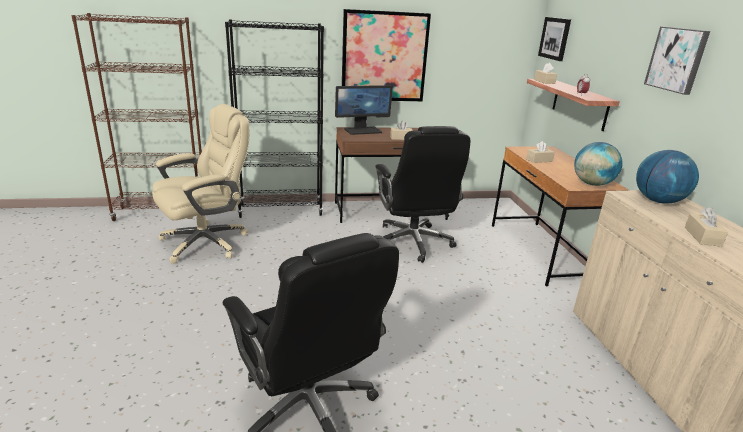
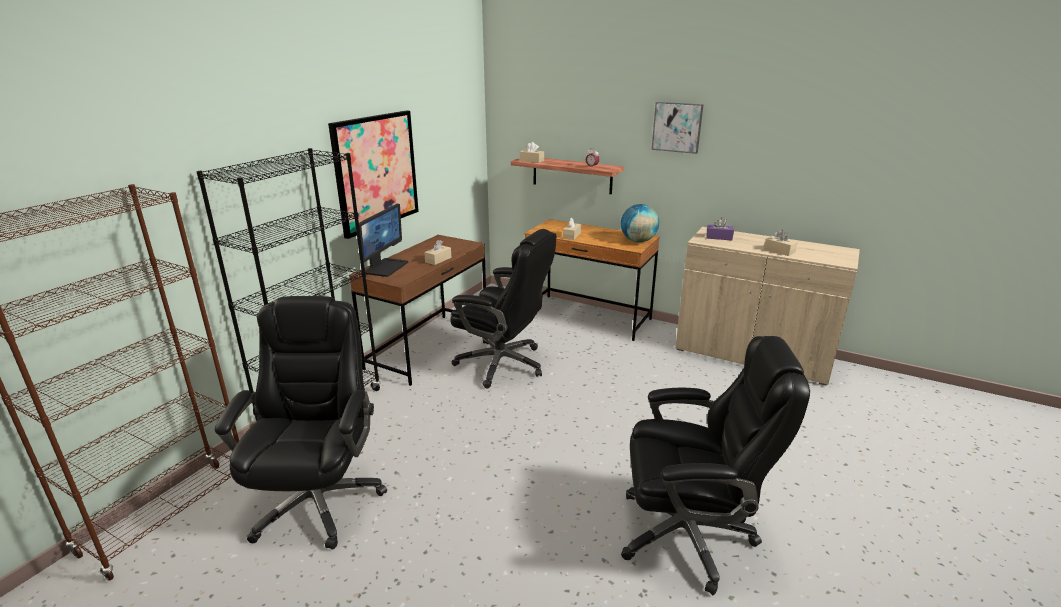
camera: 50 degrees left, 0 degrees up
(206, 242) = (318, 499): beige office chair -> black office chair
(555, 38) = (513, 116): picture -> none
(658, 201) = (719, 237): globe -> purple tissue box

